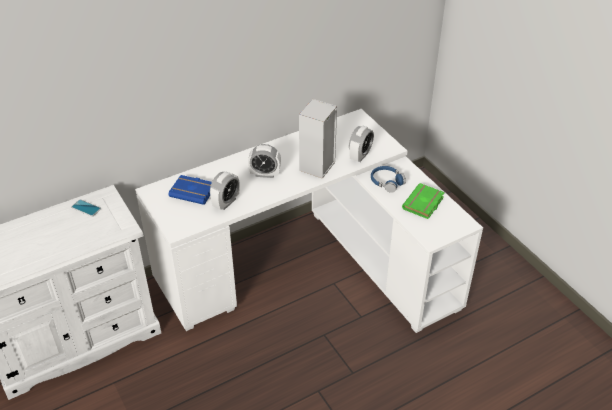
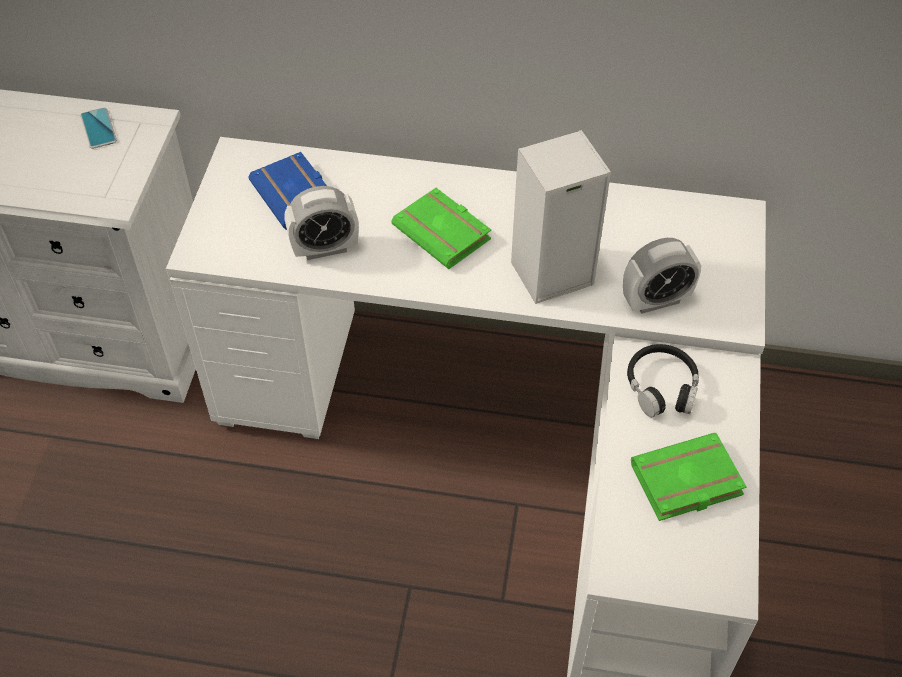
camera: 40 degrees right, 10 degrees up
(265, 174) = (445, 233): alarm clock -> green book
(387, 182) = (662, 387): blue headphones -> black headphones

